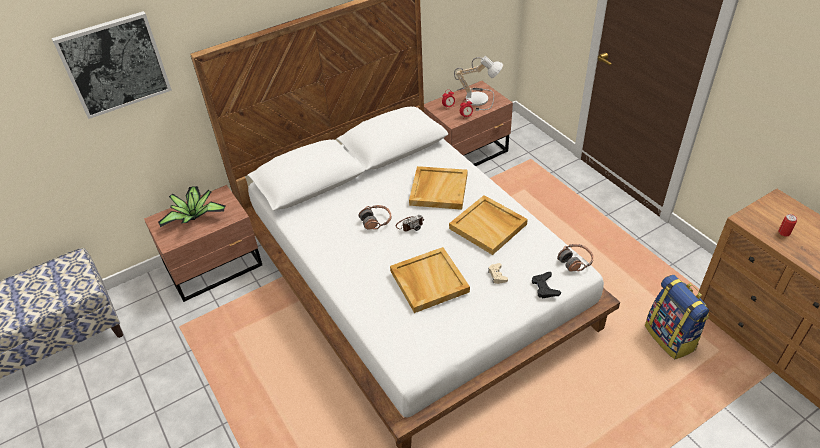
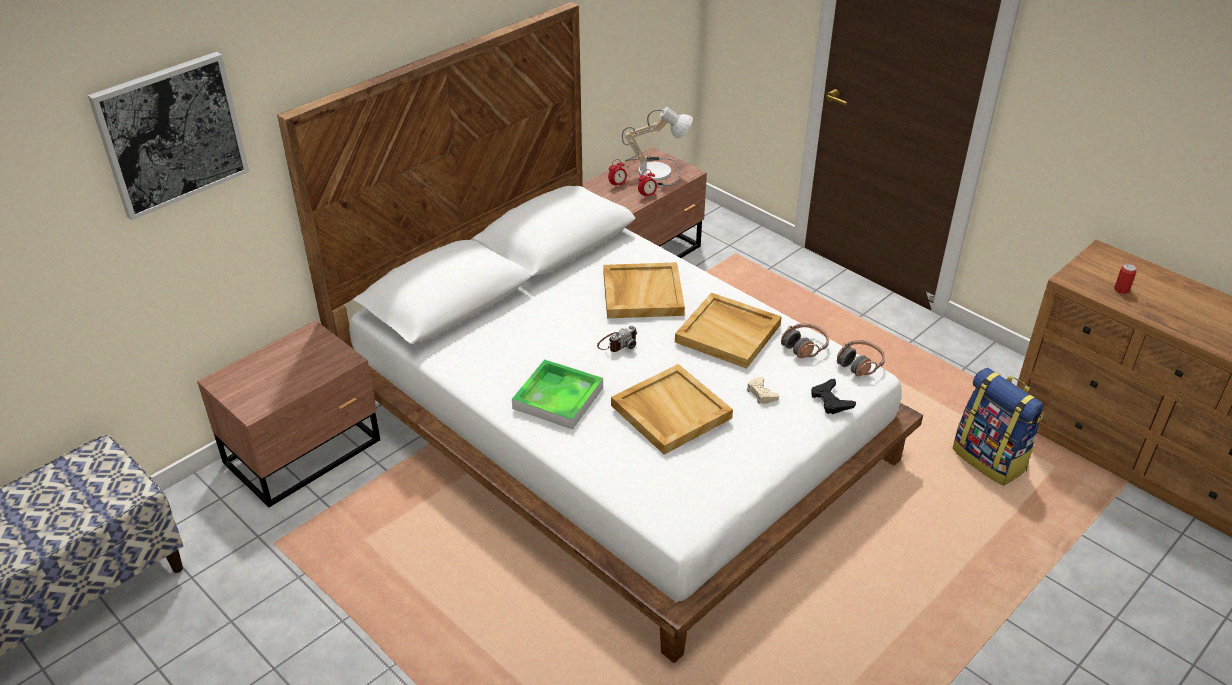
camera: 15 degrees left, 5 degrees down
(194, 216) = (280, 369): potted plant -> none
(358, 260) = (558, 398): none -> tray
(376, 221) = (566, 343): headphones -> headphones (804, 346)

